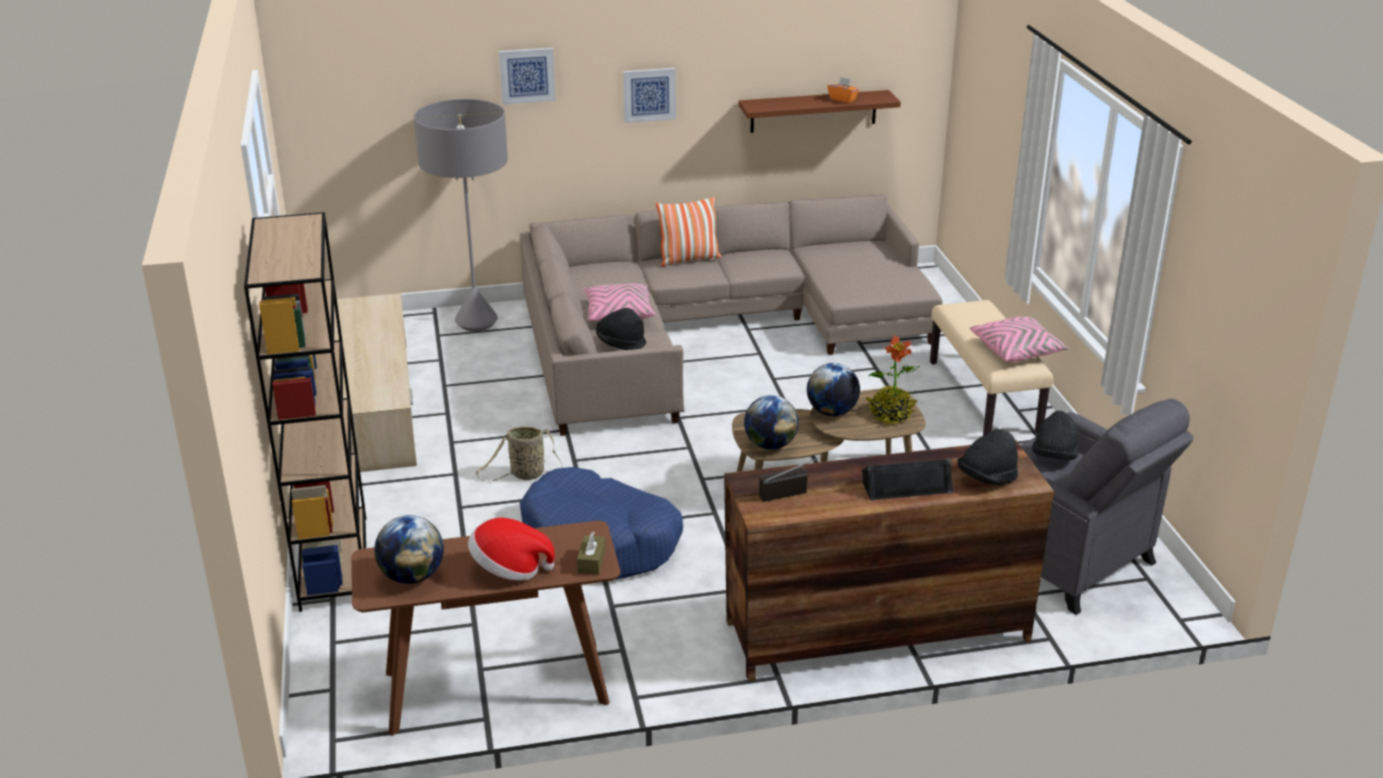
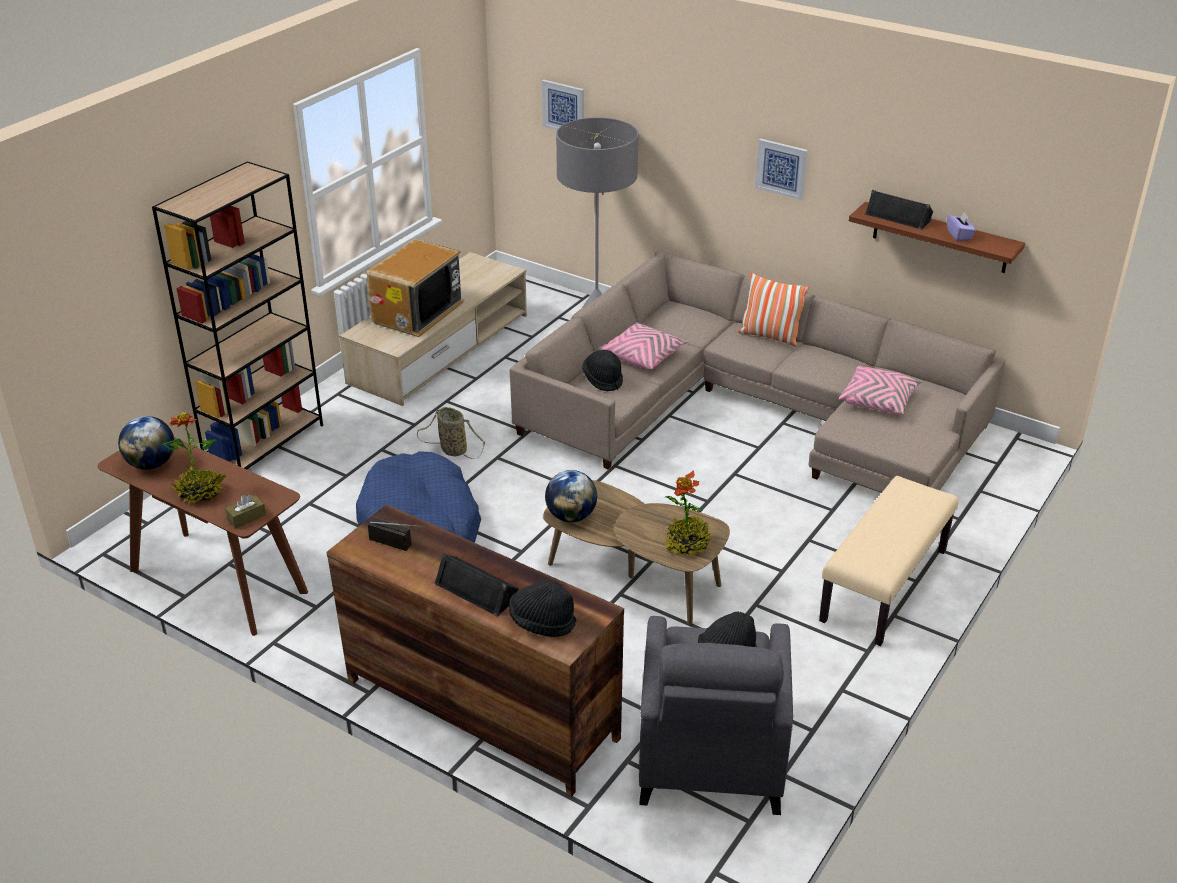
camera: 45 degrees right, 5 degrees up
(361, 366) = (417, 312): none -> television
(509, 569) = (200, 492): hat -> potted plant
(527, 75) = (678, 116): picture -> picture (564, 107)
(781, 102) = (898, 217): none -> black speaker
(832, 412) = (647, 516): globe -> none
(842, 99) = (959, 235): orange tissue box -> purple tissue box
(1017, 350) = (888, 552): pink pillow -> pink pillow (878, 401)

